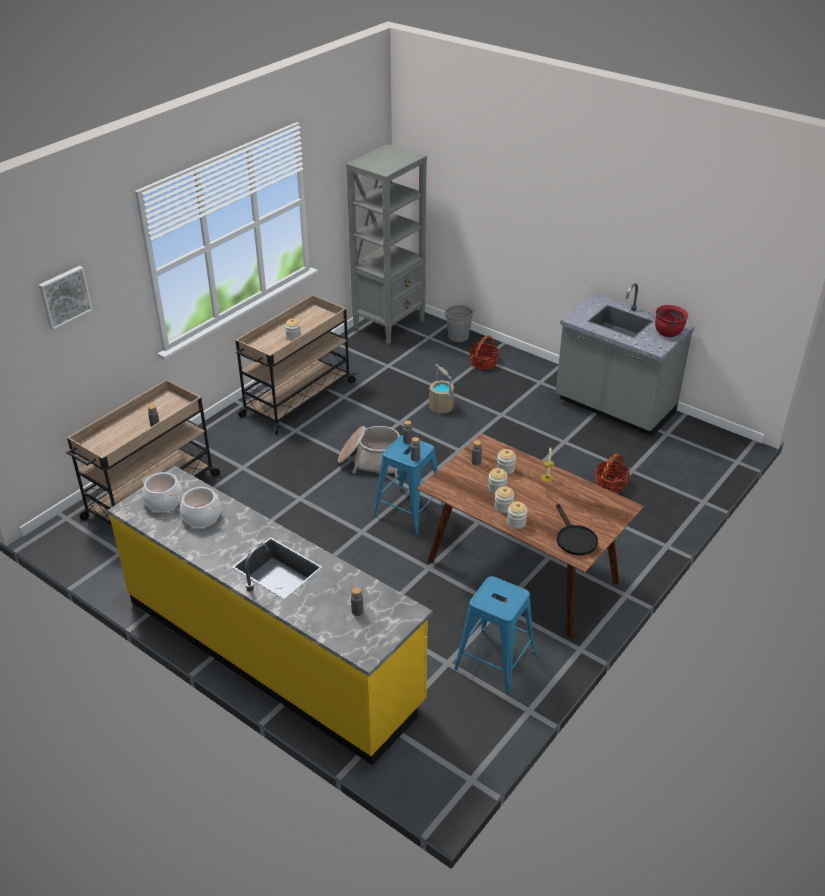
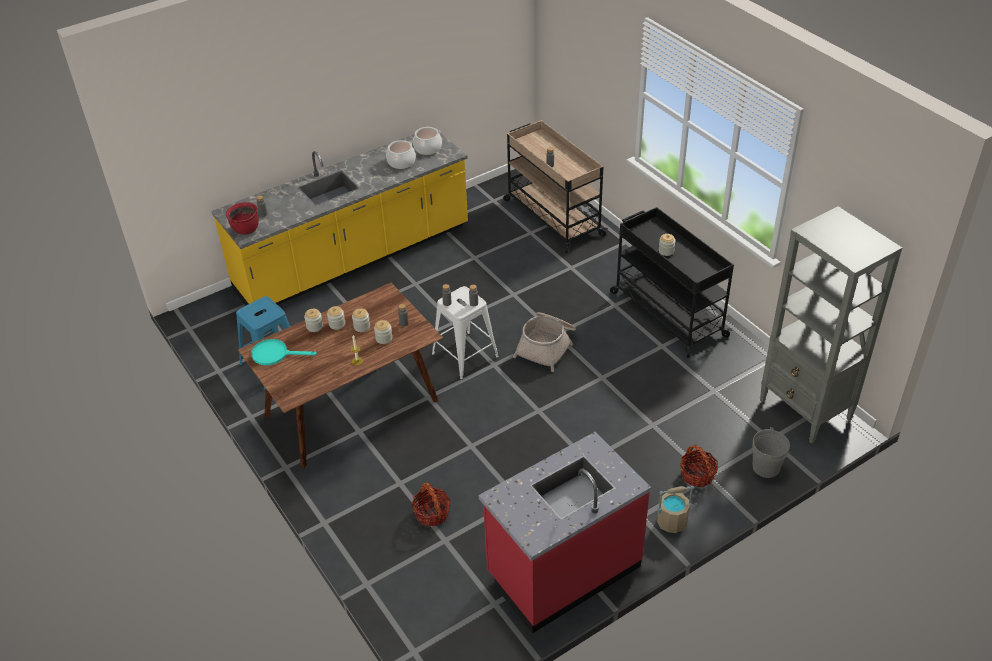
camera: 110 degrees right, 5 degrees up
(64, 296) = (585, 39): picture -> none
(297, 399) = (667, 313): beige cart -> black cart
(408, 511) = (464, 355): blue stool -> white stool
(441, 407) = (618, 415): beige bucket -> beige bucket (671, 522)
(574, 538) = (275, 354): black frying pan -> turquoise frying pan
(614, 408) = (563, 570): grey counter -> red counter
(668, 333) = (526, 523): red cooking pot -> red cooking pot (246, 229)

